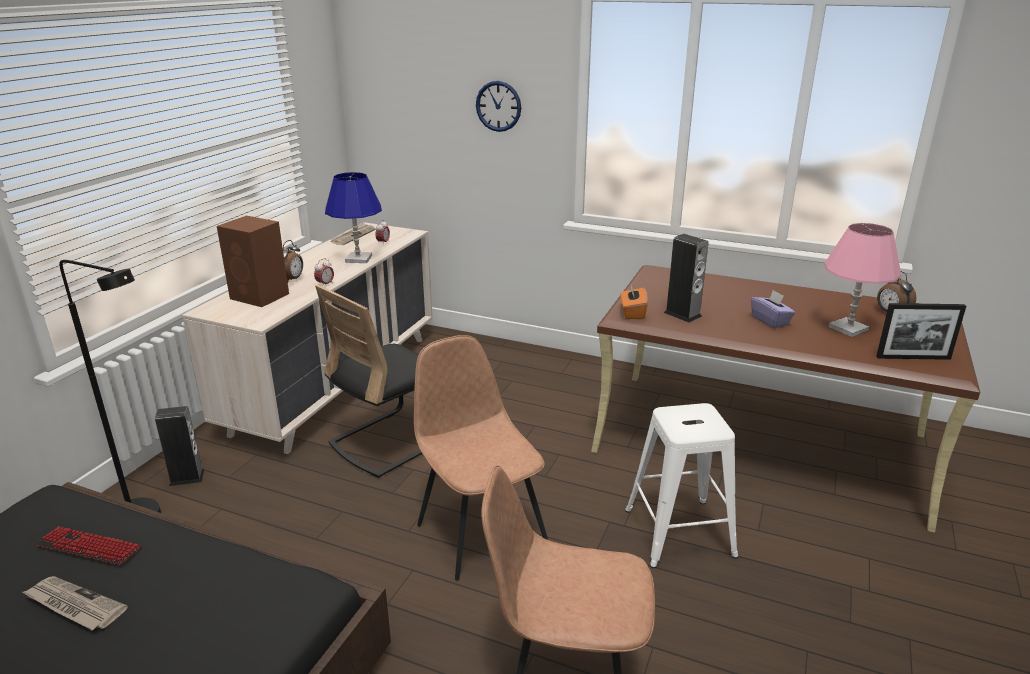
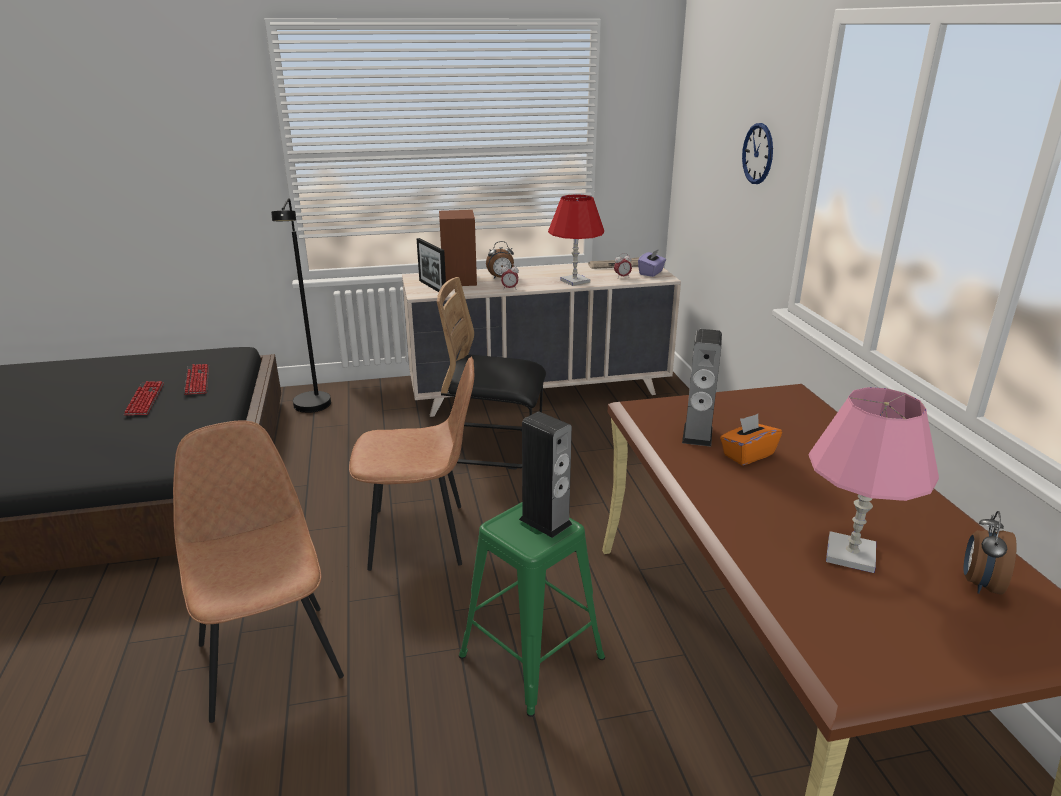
camera: 55 degrees right, 0 degrees up
(74, 605) = (145, 399): newspaper -> keyboard
(187, 477) = (367, 398): speaker -> speaker (545, 521)
(358, 259) = (575, 281): blue table lamp -> red table lamp
(480, 531) = (421, 536): brown chair -> brown chair turned 60 degrees clockwise
(632, 313) = (655, 409): orange tissue box -> orange tissue box (747, 455)
(678, 533) = (529, 656): white stool -> green stool
(770, 321) = (772, 491): purple tissue box -> purple tissue box (651, 273)
(913, 358) = (838, 631): picture frame -> picture frame (432, 287)

